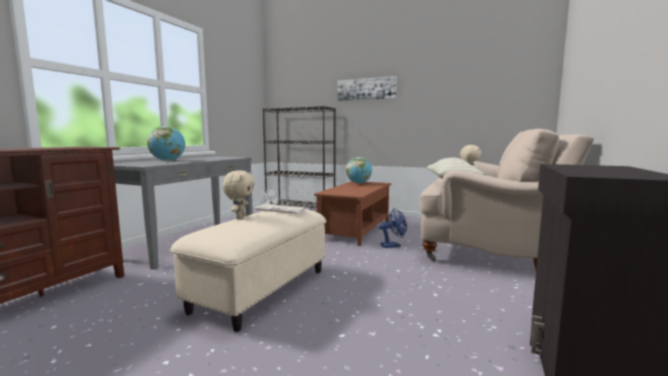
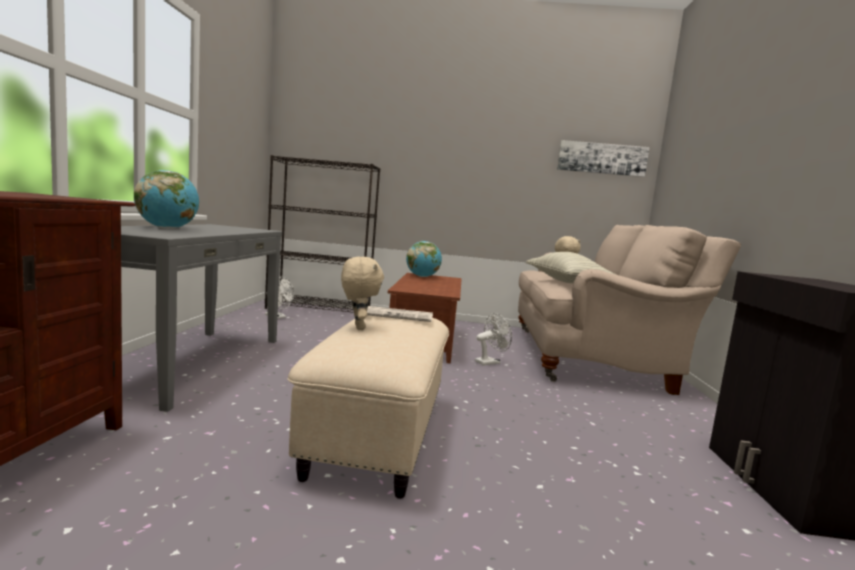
camera: 20 degrees left, 0 degrees up
(366, 89) = (427, 148): picture -> picture (601, 158)
(393, 246) = (490, 362): blue fan -> white fan

